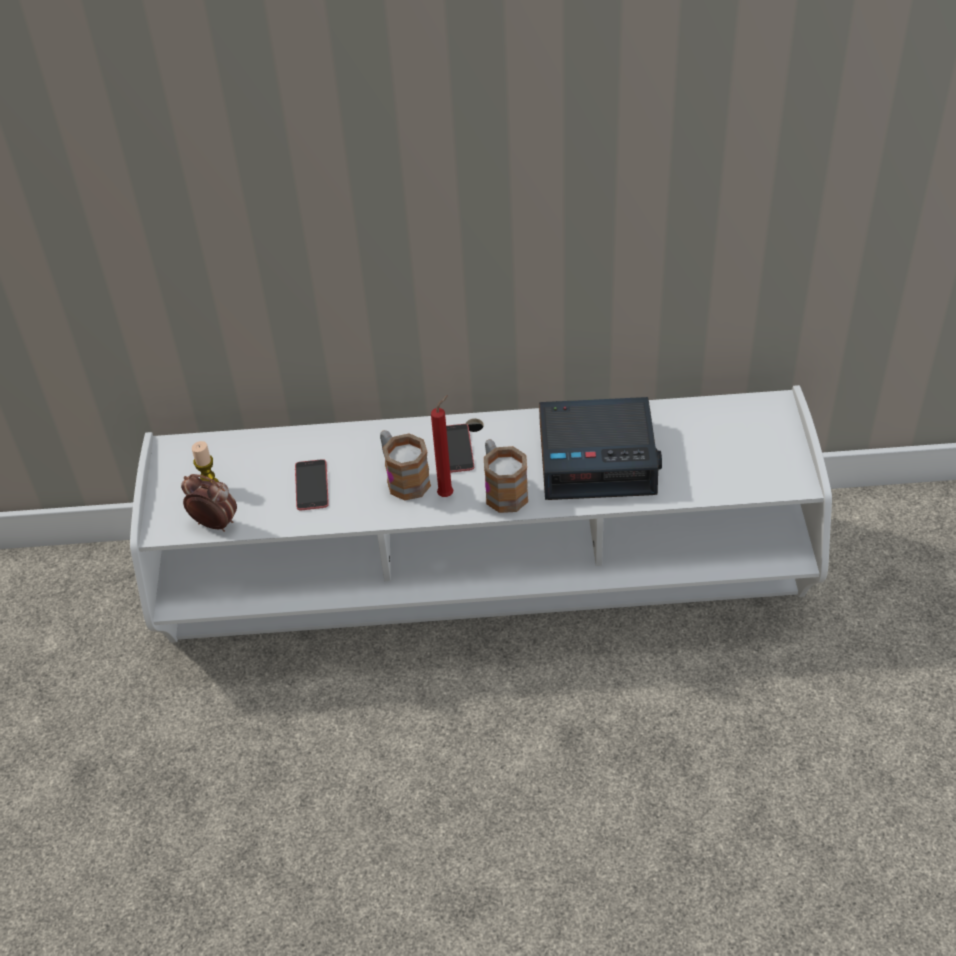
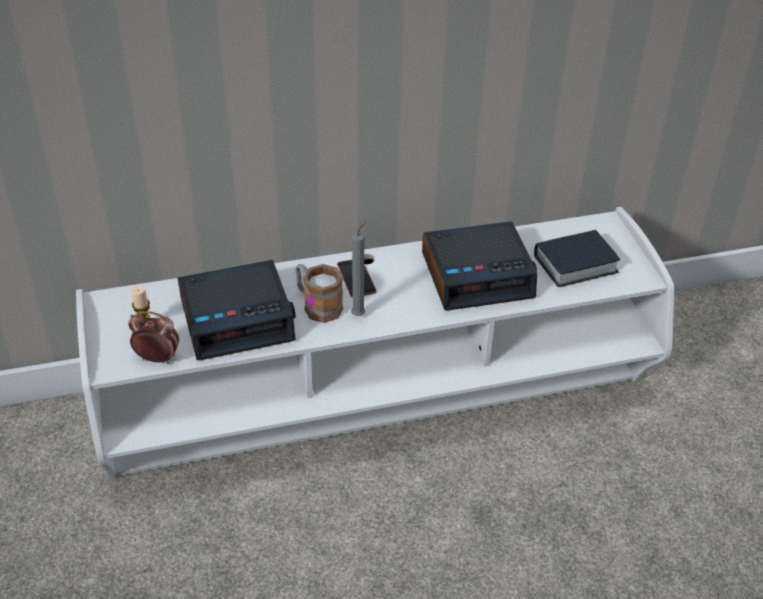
camera: 15 degrees left, 5 degrees down
(311, 485) = (238, 318): phone -> alarm clock
(447, 494) = (359, 314): red candle -> grey candle
(502, 489) = (405, 306): mug -> none
(719, 456) = (575, 264): none -> book

